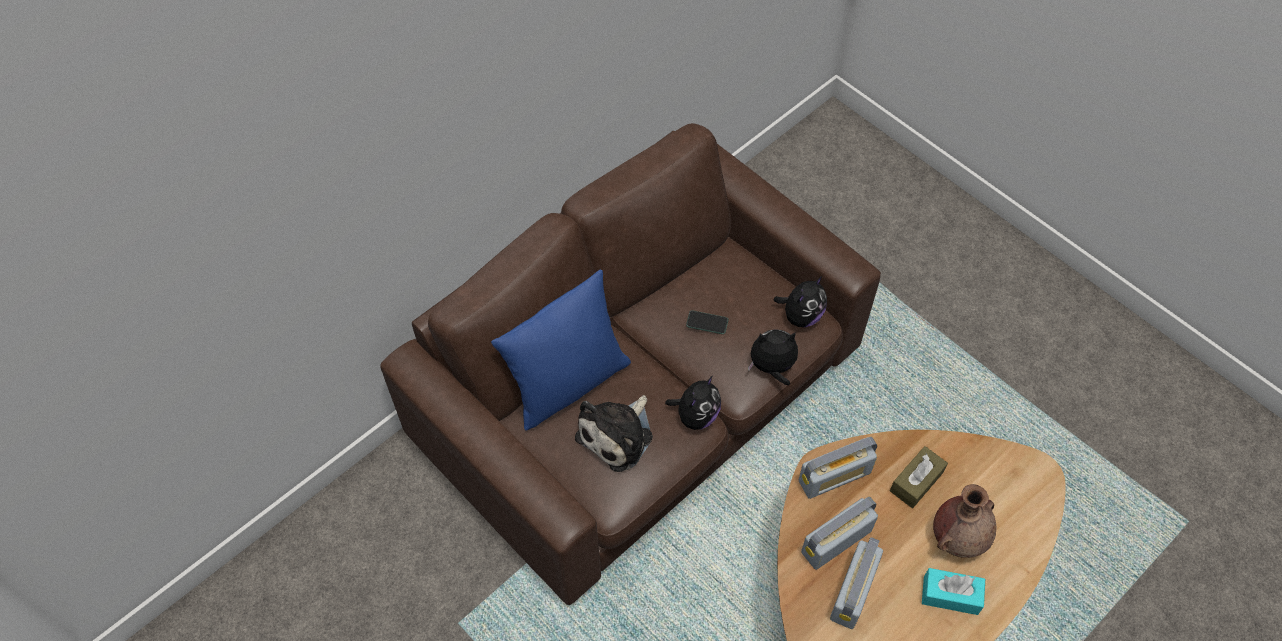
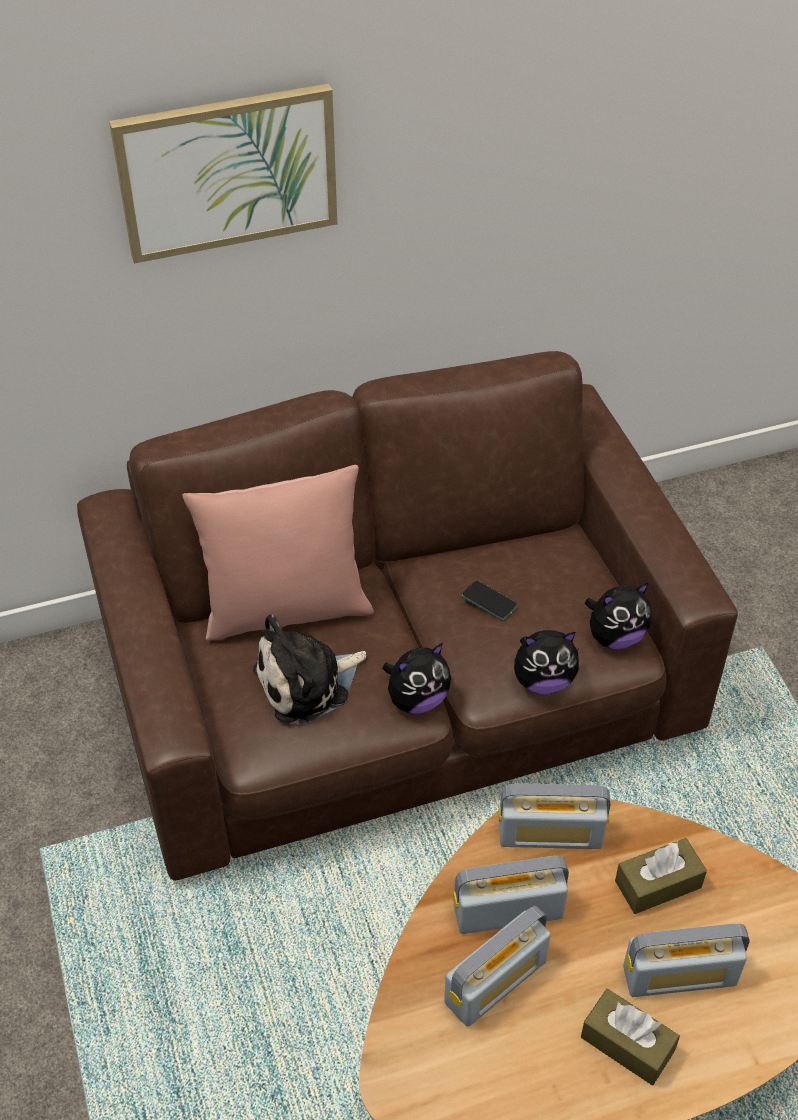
camera: 25 degrees right, 10 degrees down
(456, 96) = (227, 171): none -> picture
(567, 383) = (286, 609): blue pillow -> pink pillow
(772, 368) = (543, 681): plush toy -> plush toy turned 150 degrees clockwise
(950, 595) = (627, 1044): turquoise tissue box -> brown tissue box
(958, 537) = (679, 976): brown vase -> radio

